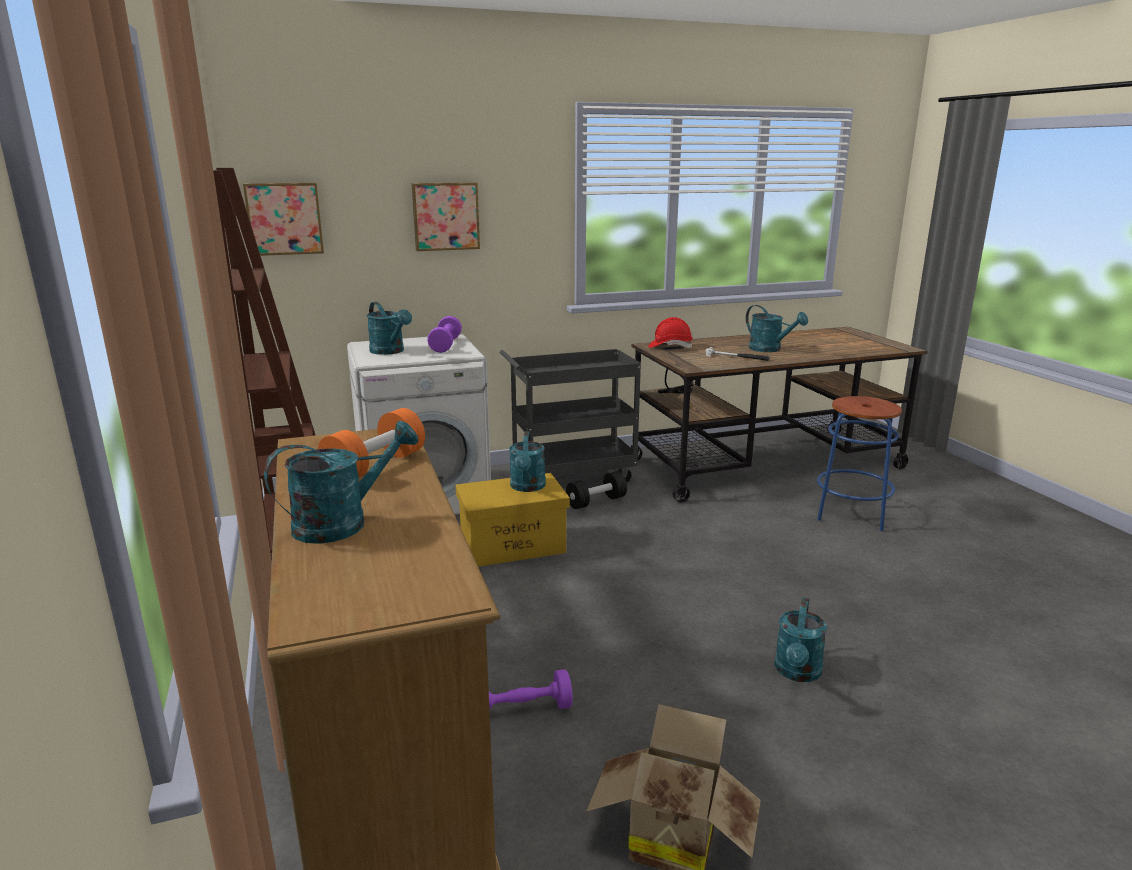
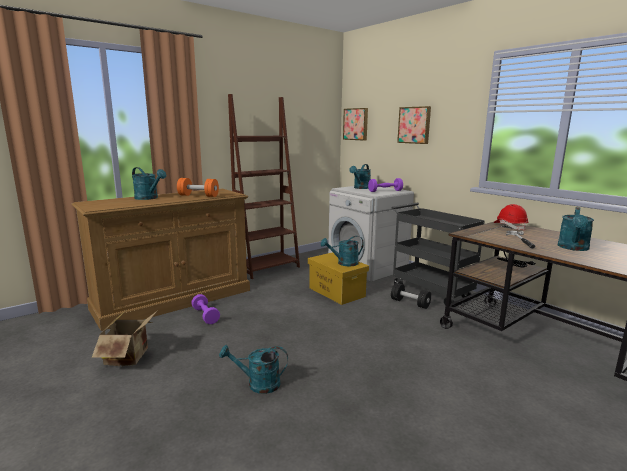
camera: 70 degrees right, 5 degrees down
(851, 513) = (526, 406): blue stool -> none

